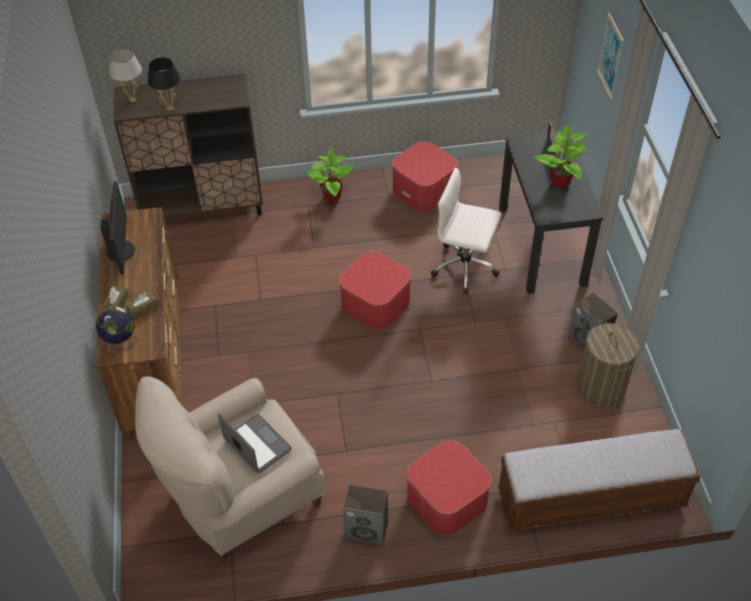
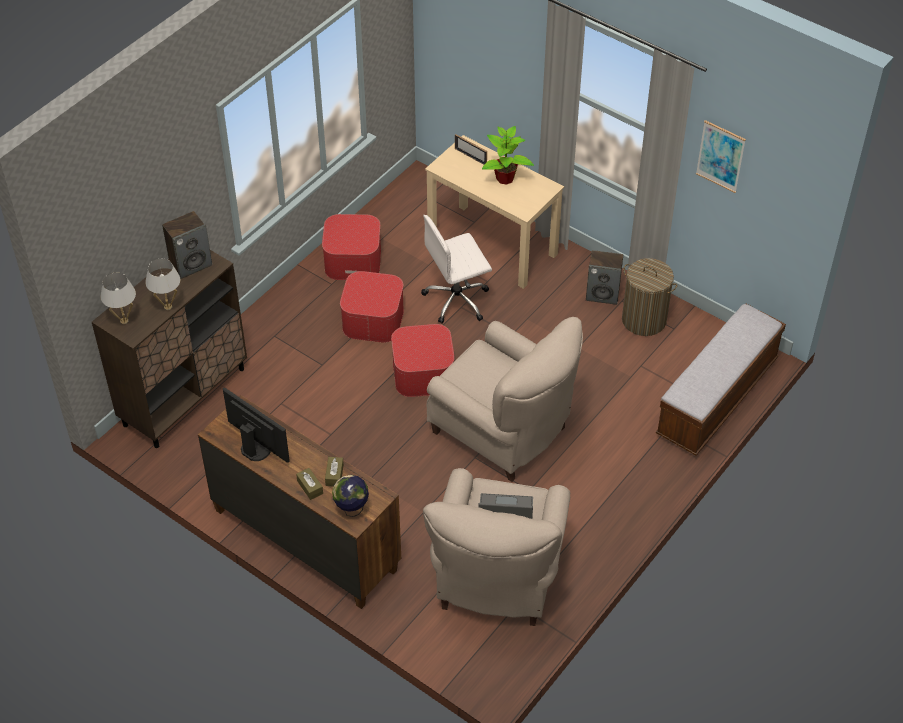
camera: 45 degrees left, 0 degrees up
(169, 108) = (168, 307): black table lamp -> white table lamp
(331, 197) = (285, 315): potted plant -> none
(367, 530) = (605, 528): speaker -> speaker (191, 264)
(381, 391) = (504, 432): none -> beige armchair
(447, 499) = (632, 468): ottoman -> ottoman (373, 319)
(541, 245) = (492, 245): black desk -> beige desk
(610, 56) = (493, 53): picture -> picture (720, 156)

